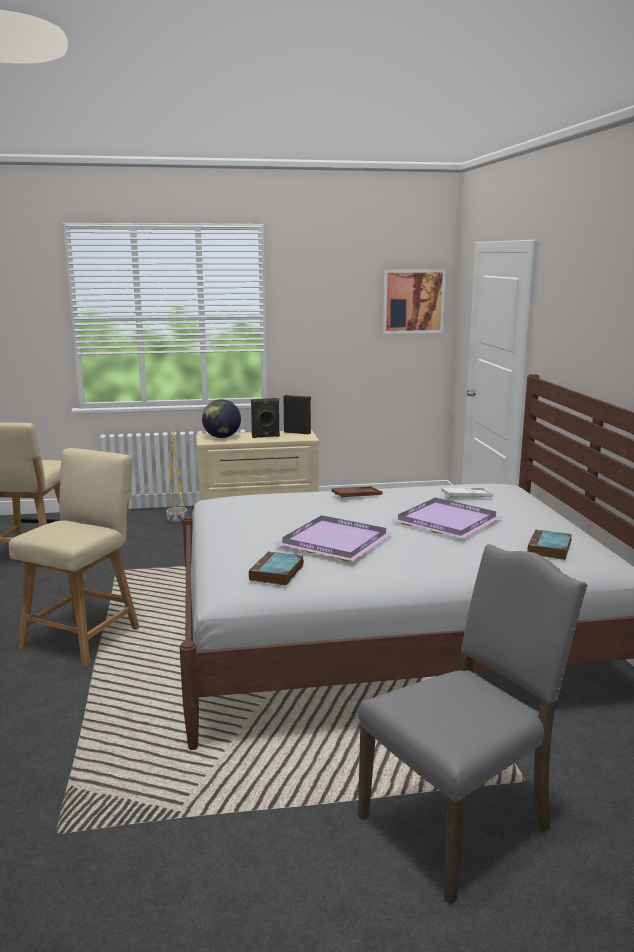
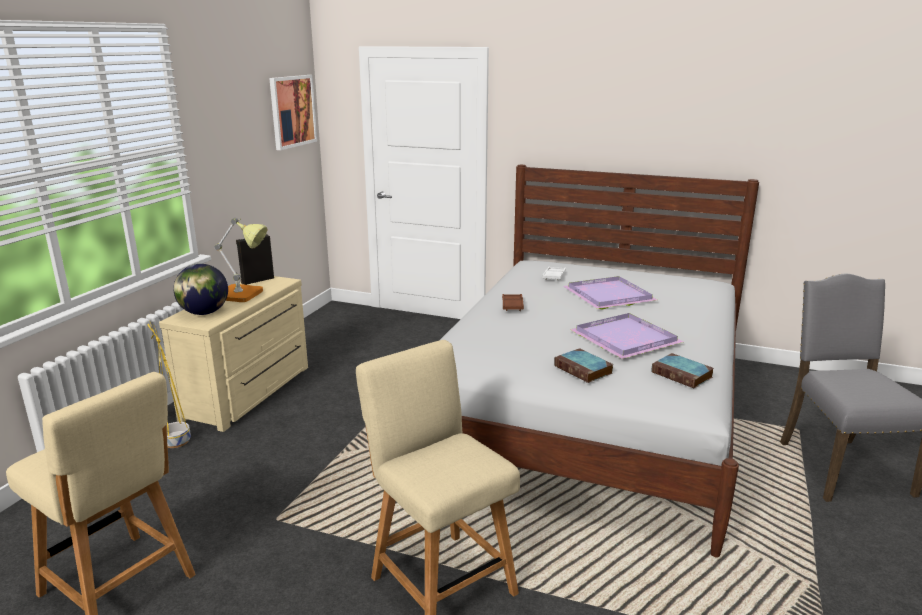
camera: 60 degrees left, 5 degrees up
(265, 436) = (244, 295): black speaker -> table lamp
(549, 549) = (686, 286): book -> book (584, 370)

